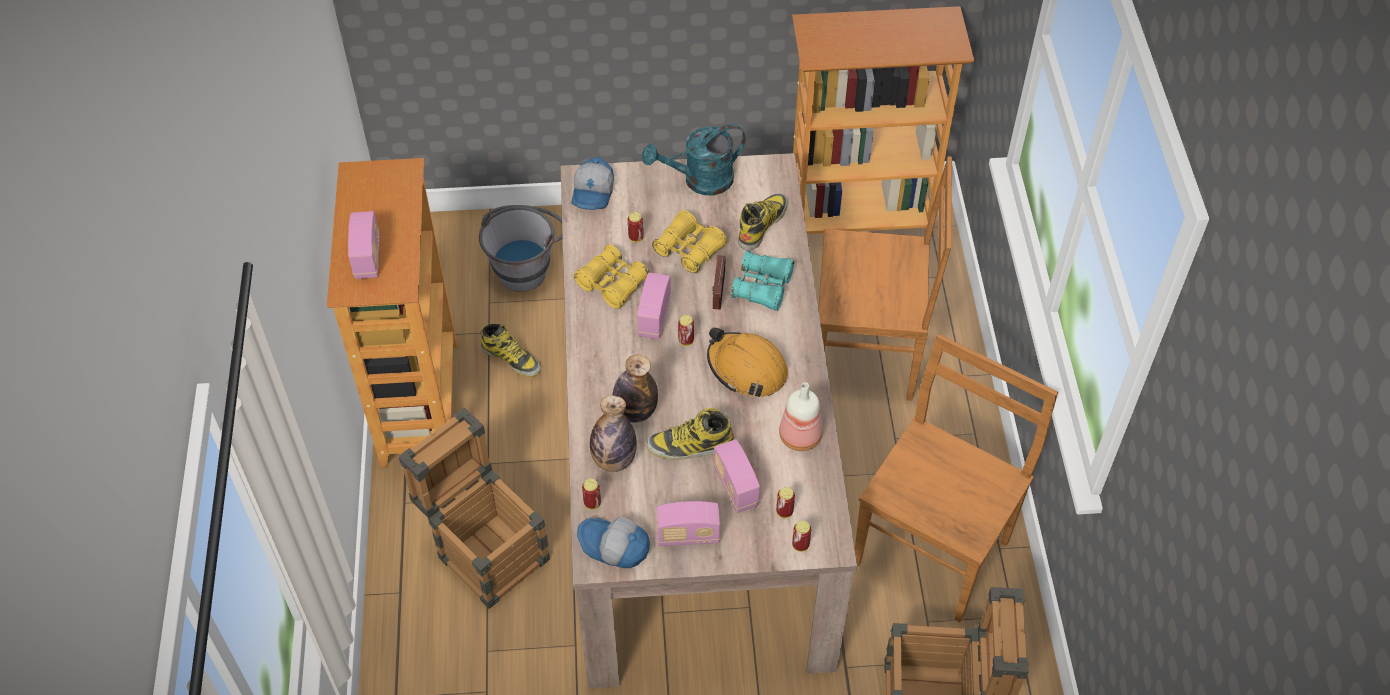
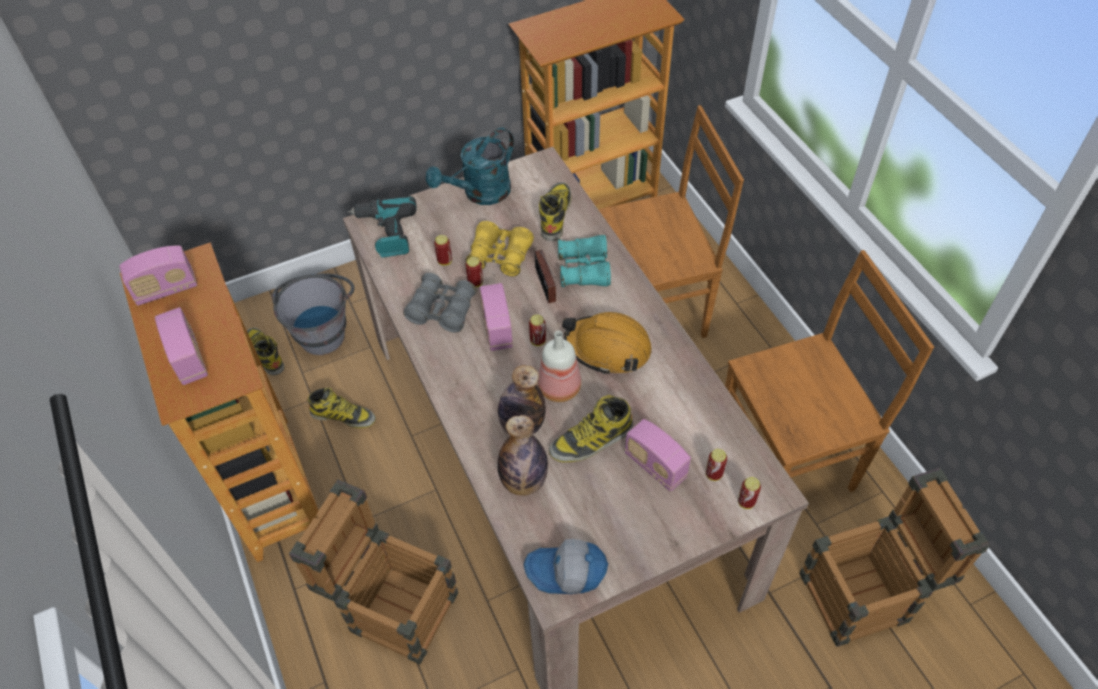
camera: 20 degrees left, 0 degrees up
(460, 272) = (264, 353): none -> boot
(592, 503) = (523, 534): can -> can (475, 283)
(594, 193) = (386, 233): cap -> power drill
(612, 284) = (442, 310): yellow binoculars -> grey binoculars
(688, 536) = (634, 533): radio -> radio (166, 289)
(801, 437) = (691, 396): bottle -> bottle (560, 388)
(933, 549) = (788, 457): brown chair -> brown chair turned 60 degrees clockwise

